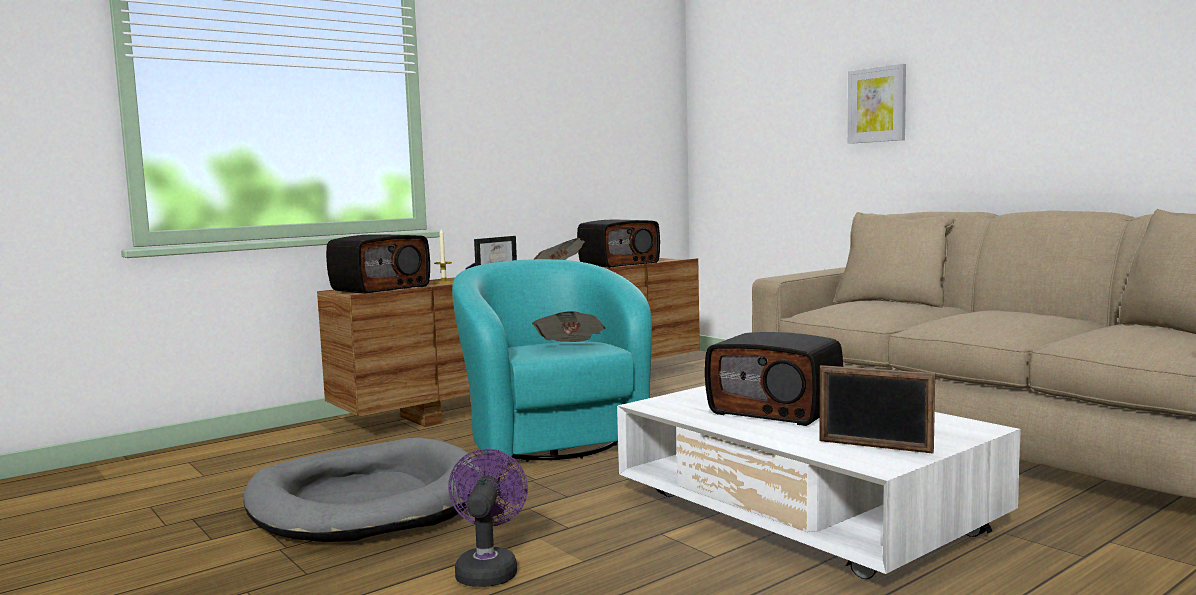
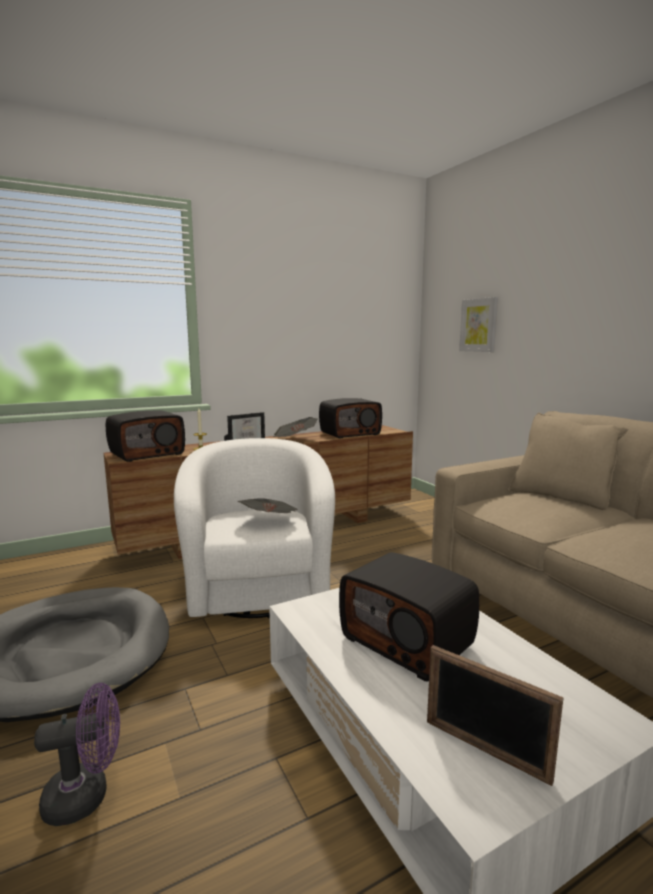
camera: 10 degrees right, 5 degrees up
(487, 569) = (86, 795): purple fan -> purple fan turned 60 degrees clockwise
(551, 439) = (258, 588): turquoise armchair -> white armchair
(877, 105) = (568, 316): picture -> picture (479, 325)

